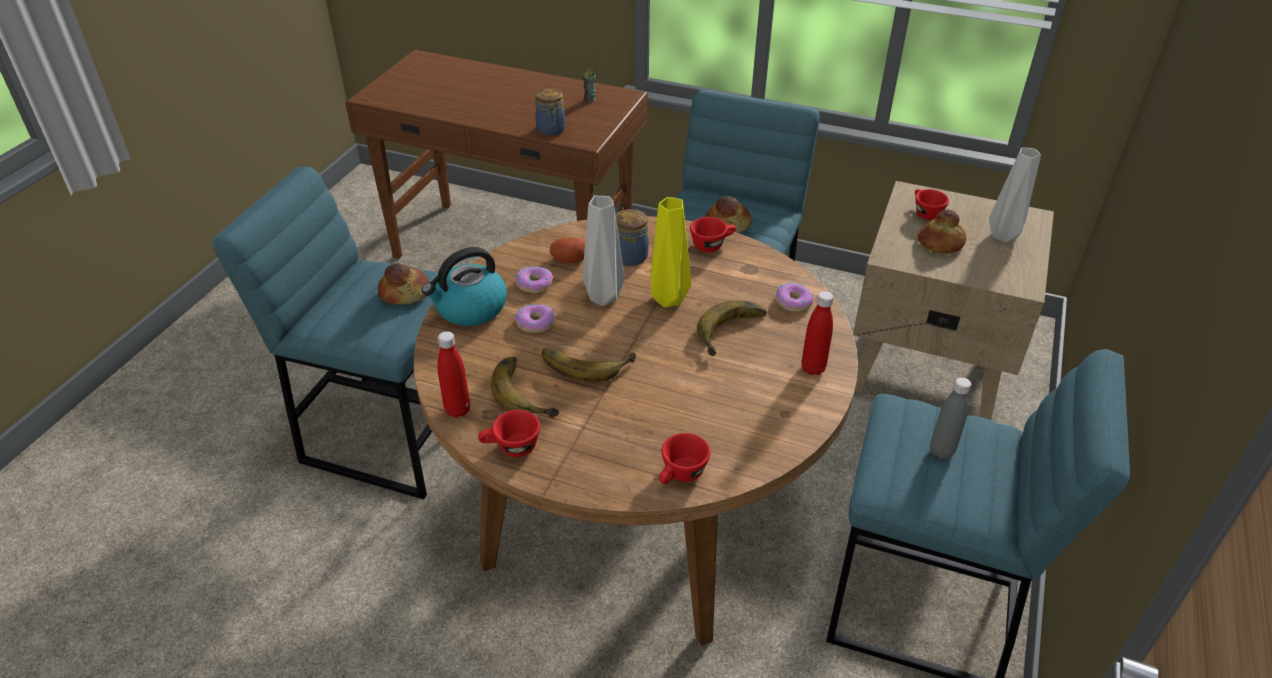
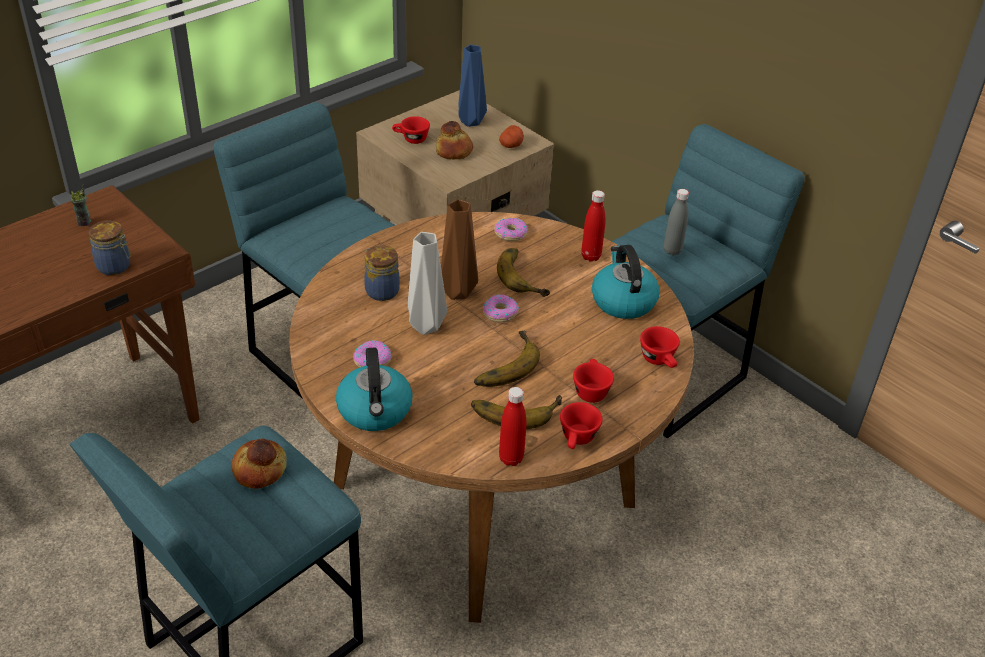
camera: 65 degrees left, 0 degrees up
(535, 323) = (429, 377): donut -> donut (500, 313)
(568, 259) = (353, 328): potato -> potato (511, 145)
(669, 298) = (456, 291): yellow vase -> brown vase
(712, 245) = (404, 242): red cup -> red cup (590, 390)
(727, 224) = (343, 234): bread -> none
(758, 415) = (622, 301): none -> kettle
(1002, 237) = (471, 122): grey vase -> blue vase

